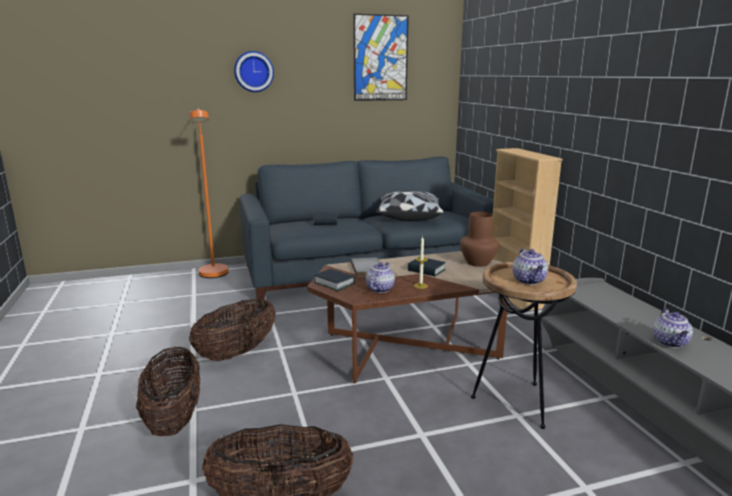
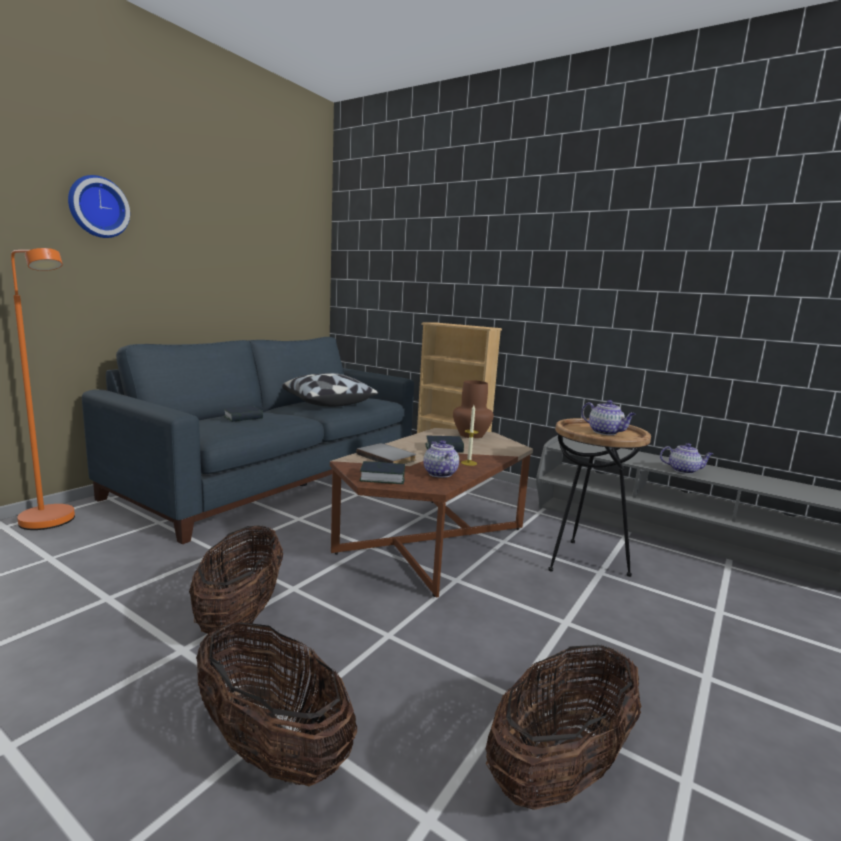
camera: 40 degrees left, 5 degrees down
(380, 58) = (258, 217): picture -> none
(671, 343) = (684, 470): teapot -> teapot turned 45 degrees counterclockwise

